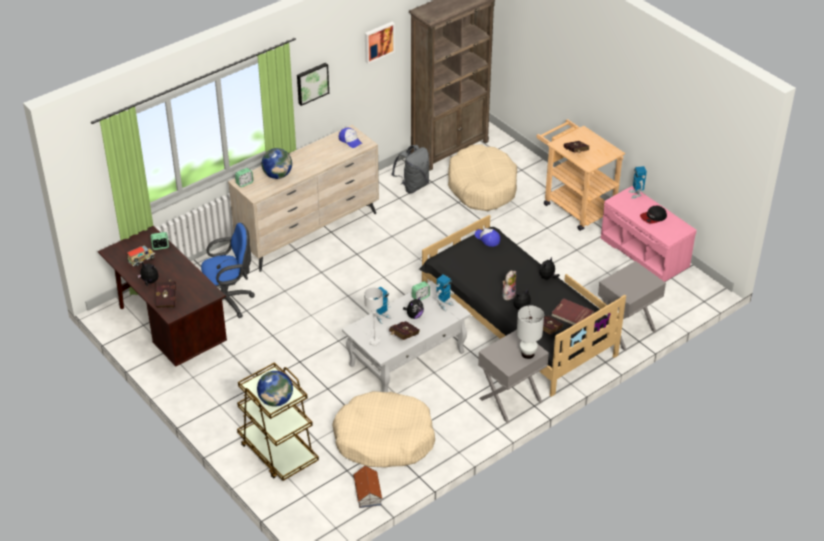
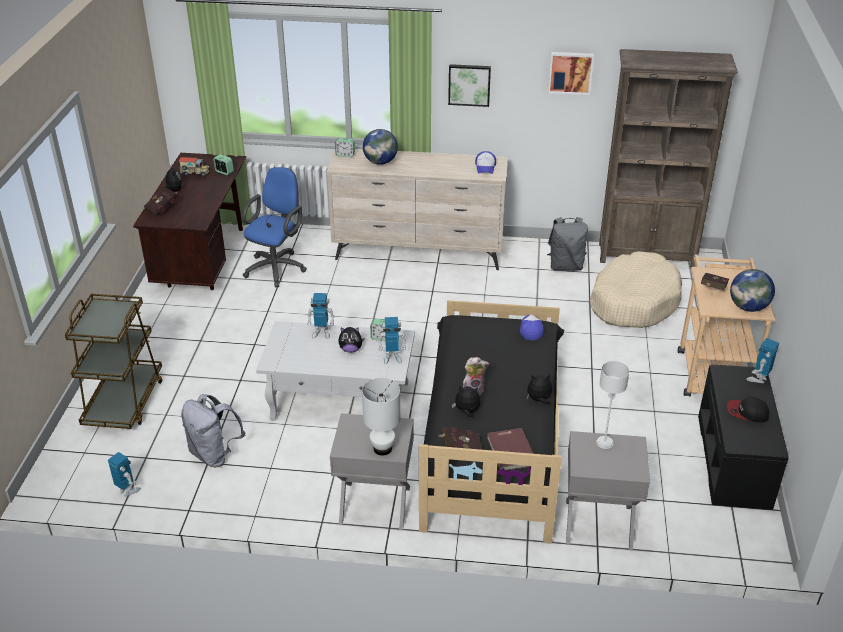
camera: 45 degrees right, 5 degrees down
(229, 302) = (277, 267): blue office chair -> blue office chair turned 90 degrees counterclockwise
(276, 400) = (94, 328): globe -> globe (748, 307)
(367, 493) = (128, 490): toy house -> toy robot
(374, 342) = (282, 348): grey table lamp -> grey table lamp (605, 442)
(384, 439) = (214, 454): beige dog bed -> grey backpack
(403, 336) = (313, 360): red book -> none
(645, 252) = (735, 461): pink bench -> black bench

